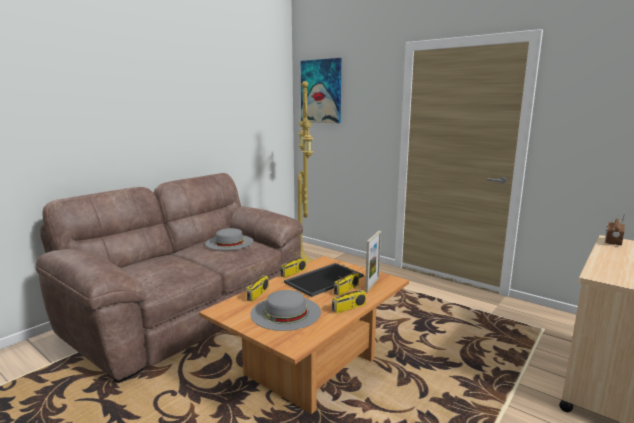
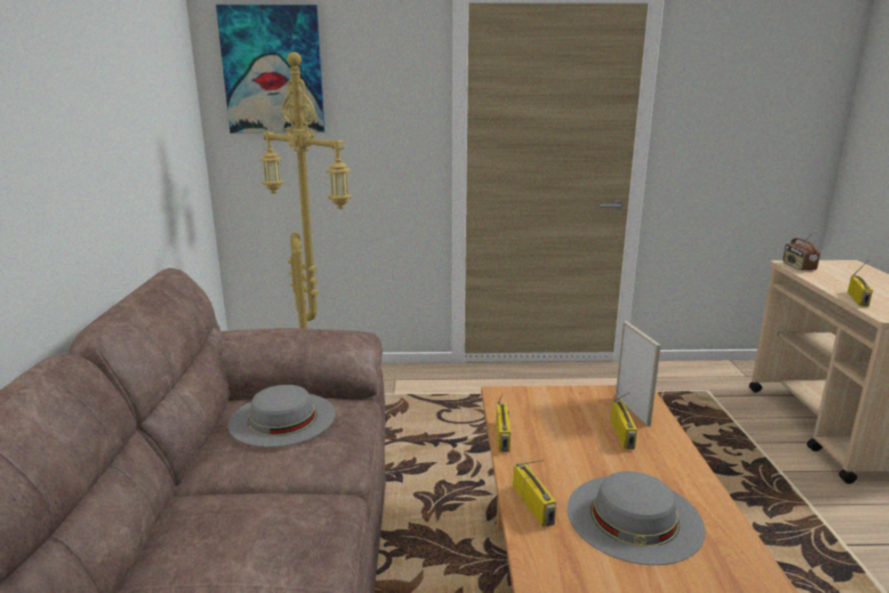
camera: 40 degrees left, 5 degrees up
(324, 279) = (562, 428): tray -> none
(349, 308) = (682, 464): radio -> radio (858, 299)

